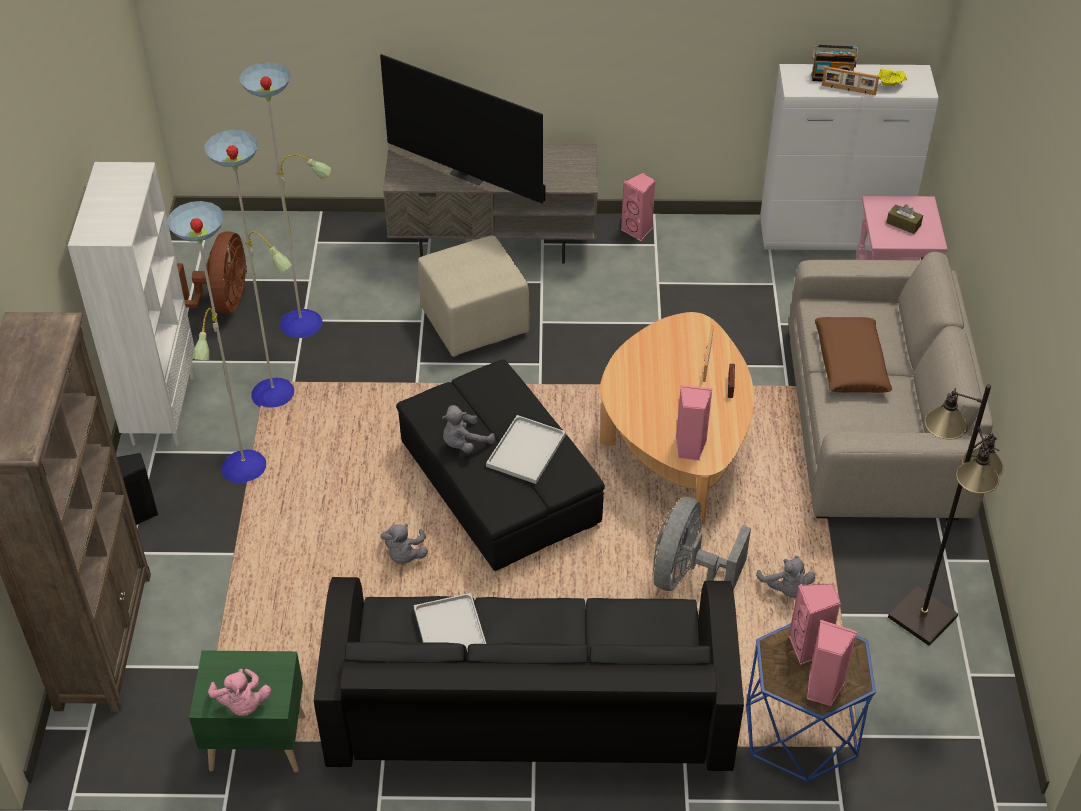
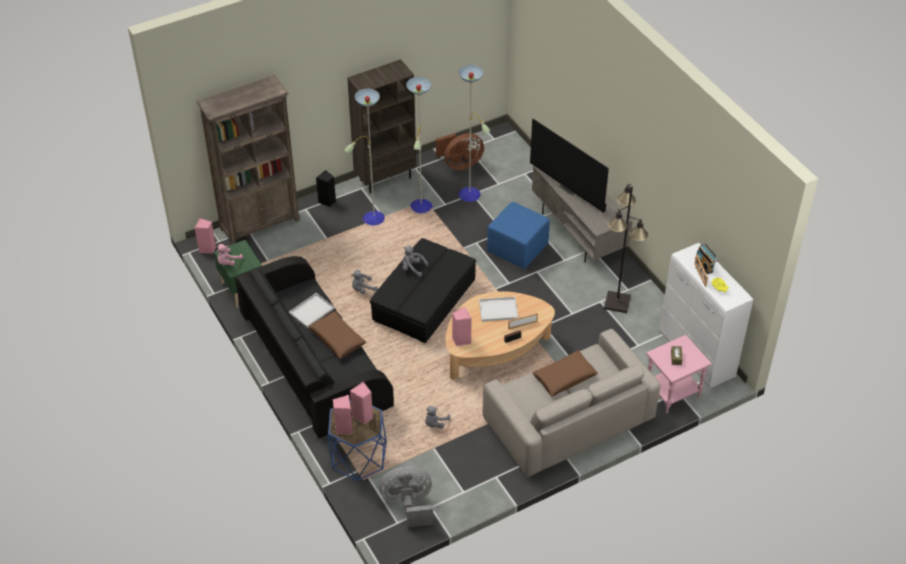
camera: 60 degrees right, 0 degrees up
(162, 410) = (385, 178): white bookcase -> brown bookcase
(471, 173) = (570, 188): television -> television turned 45 degrees counterclockwise
(475, 321) = (518, 249): beige ottoman -> blue ottoman
(526, 449) = (424, 288): white tray -> white tray (499, 309)
(549, 623) = (337, 339): none -> brown pillow
(638, 230) = (633, 279): pink speaker -> pink speaker (207, 249)
(687, 574) = (418, 385): grey fan -> grey fan (409, 505)
(922, 616) = (454, 478): black floor lamp -> black floor lamp (617, 302)

